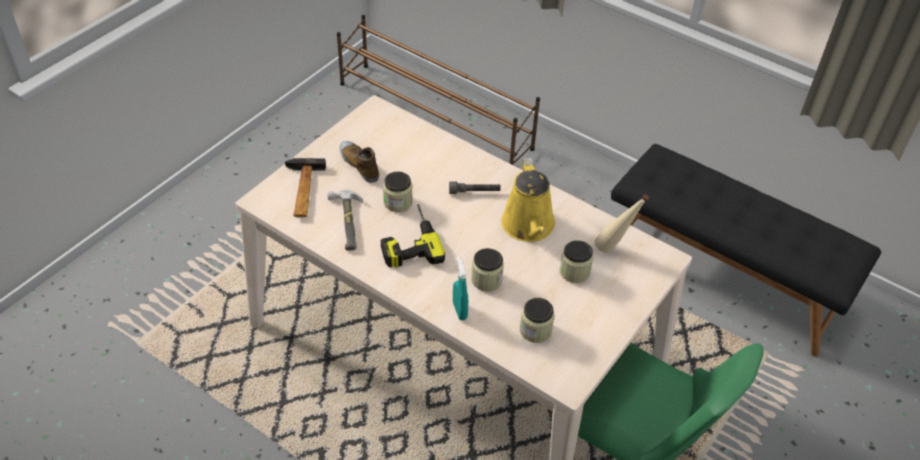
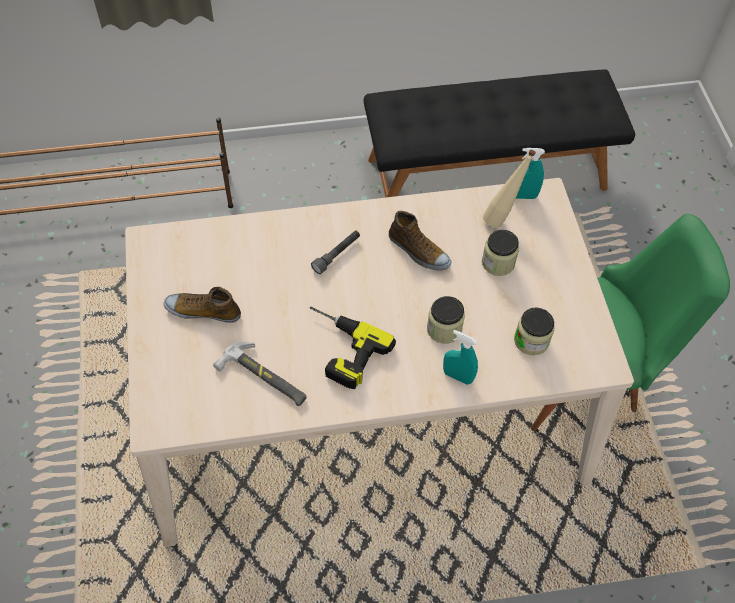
camera: 45 degrees left, 10 degrees up
(302, 191) = (183, 383): hammer -> none
(398, 202) = (284, 319): jar -> none
(528, 227) = (418, 251): yellow watering can -> shoe
(647, 248) = (523, 196): none -> turquoise spray bottle

